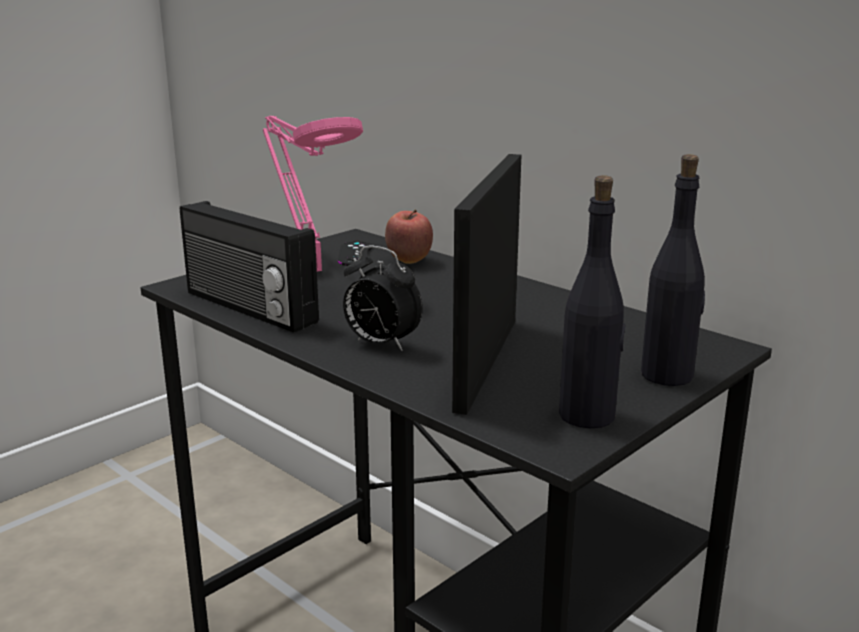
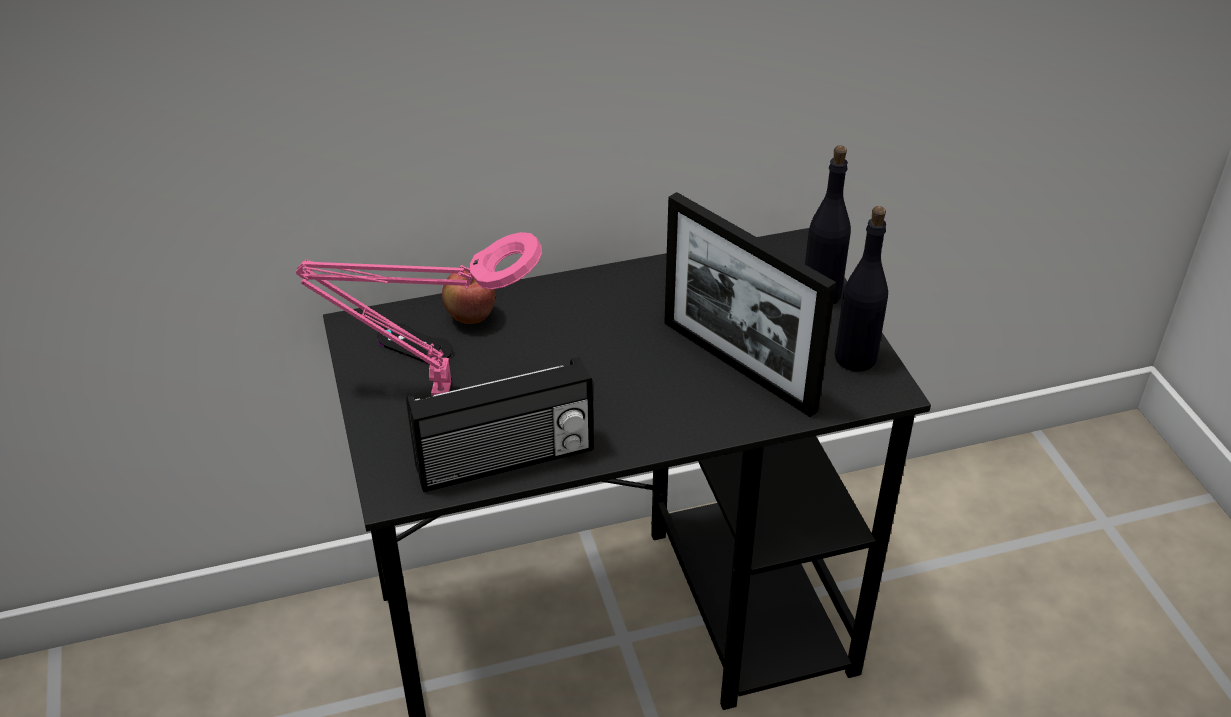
camera: 60 degrees left, 20 degrees up
(380, 344) = (660, 408): alarm clock -> none

